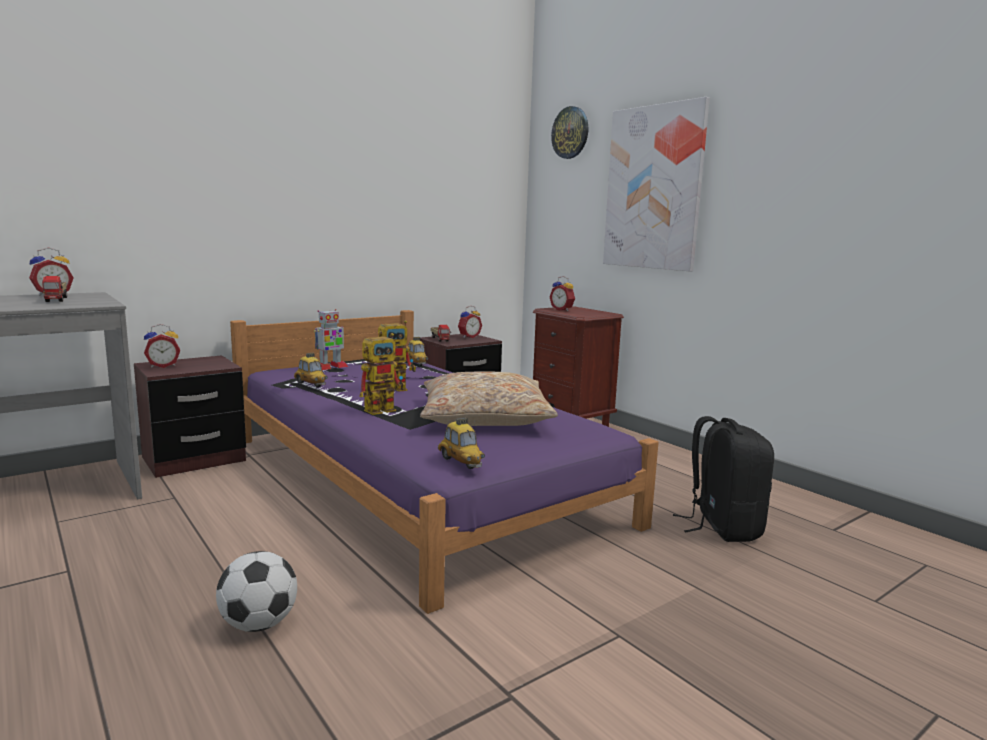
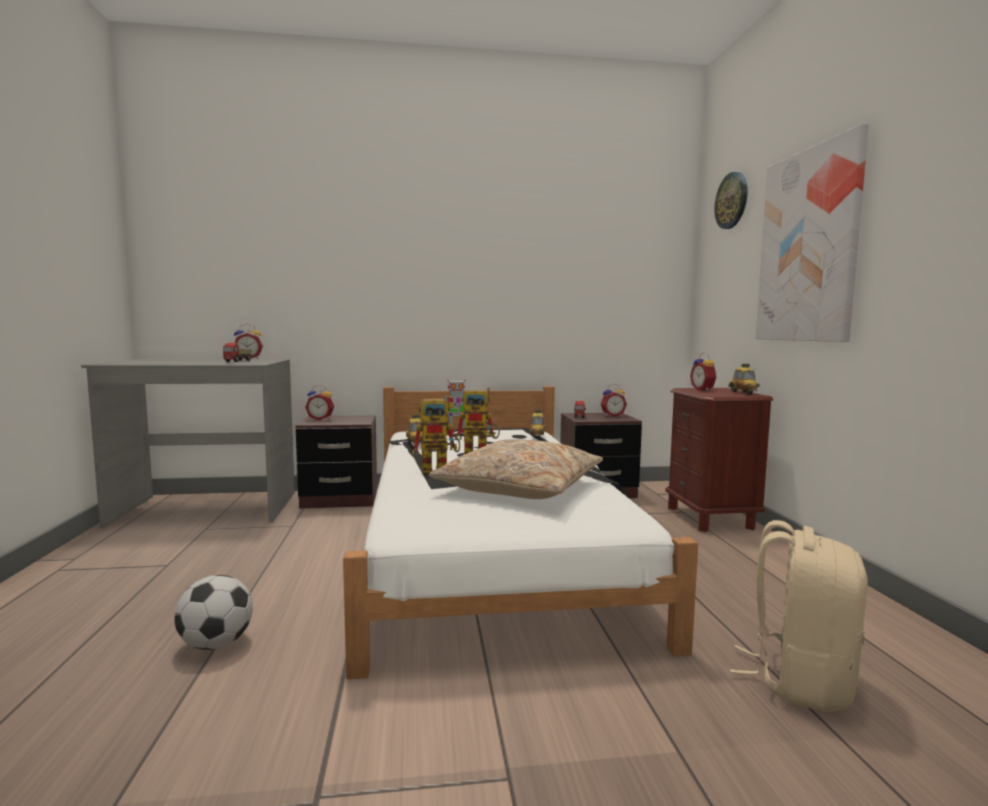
camera: 30 degrees right, 5 degrees down
(414, 478) = (487, 545): purple bed -> white bed
(461, 462) = (422, 525): toy car -> toy car (743, 393)
(722, 527) = (799, 680): black backpack -> beige backpack

